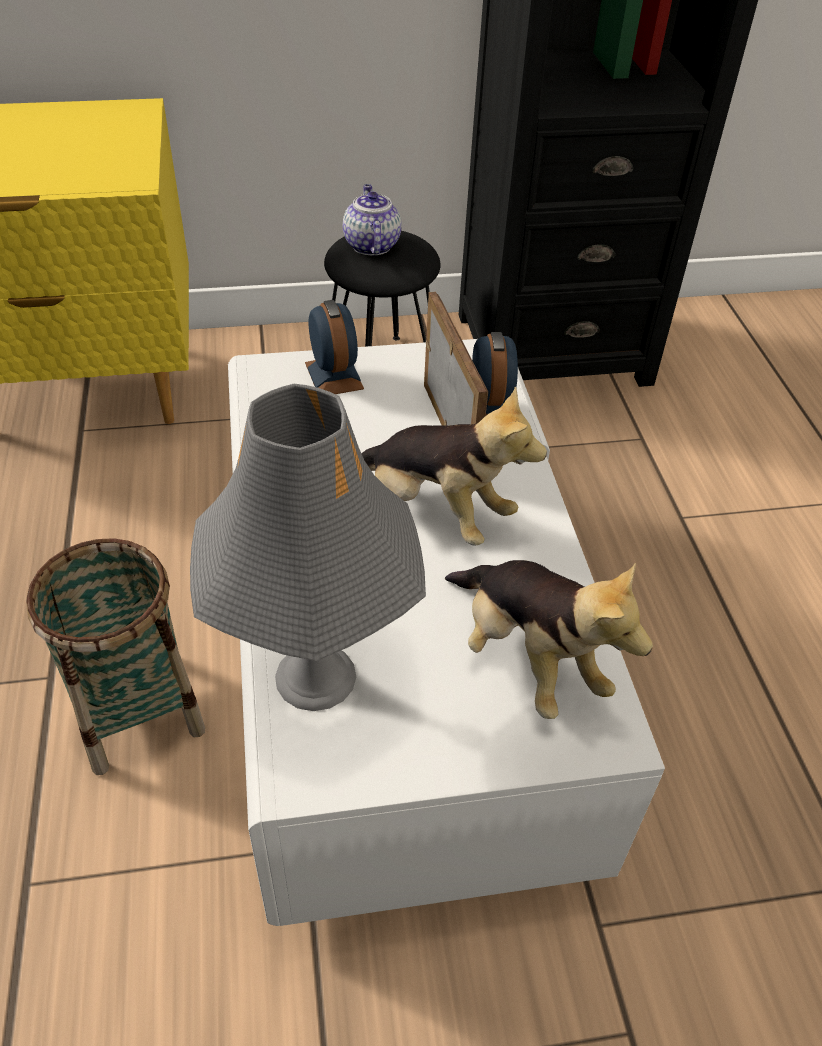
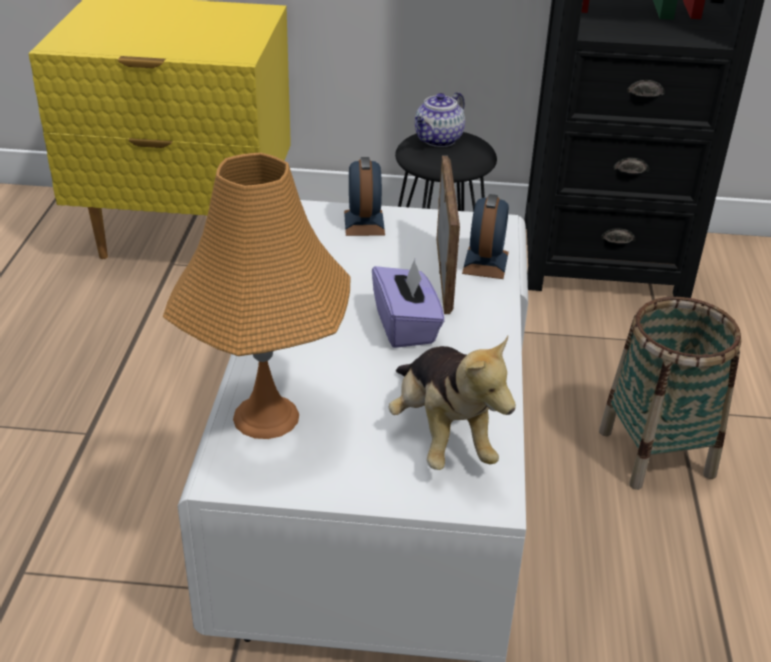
camera: 15 degrees right, 10 degrees down
(137, 711) = (147, 470): basket -> basket (656, 453)
(316, 676) = (266, 416): grey table lamp -> orange table lamp
(371, 245) = (438, 140): teapot -> teapot turned 150 degrees counterclockwise
(433, 512) = (406, 326): plush toy -> purple tissue box

